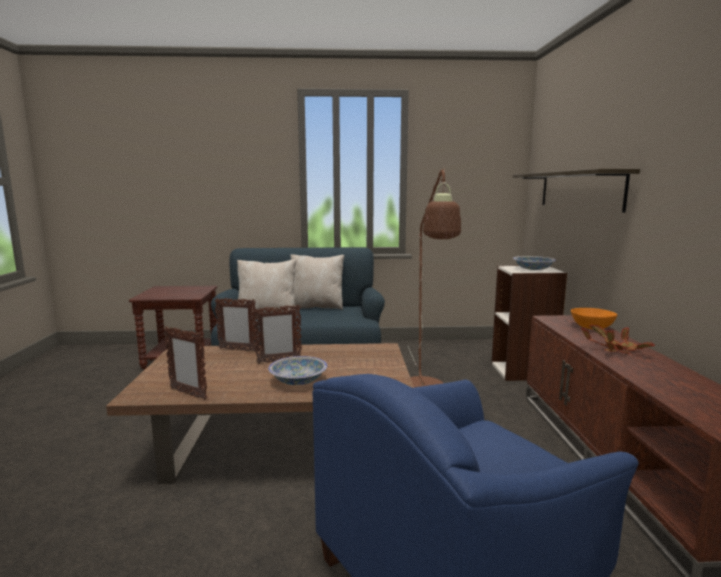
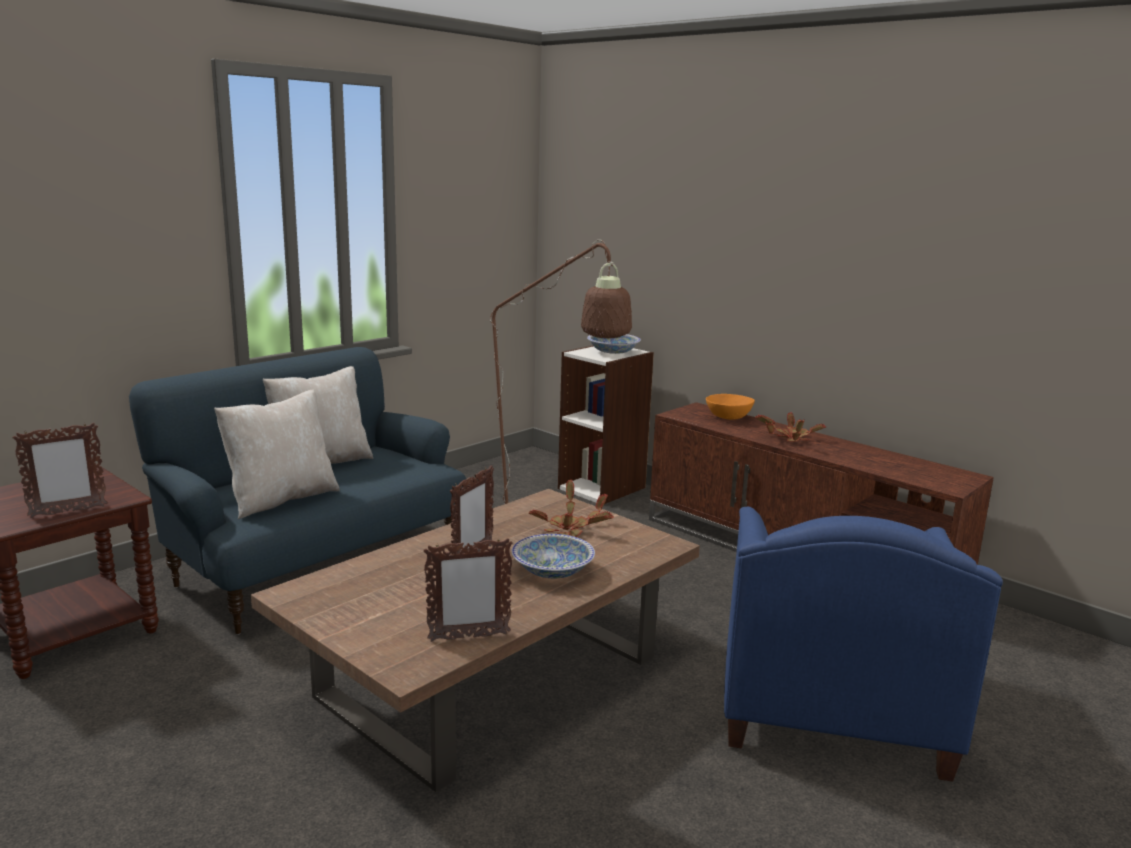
camera: 45 degrees left, 5 degrees up
(238, 350) = (378, 562): picture frame -> picture frame (67, 512)
(358, 365) = (570, 529): none -> potted plant
(579, 190) = (659, 246): shelf -> none

